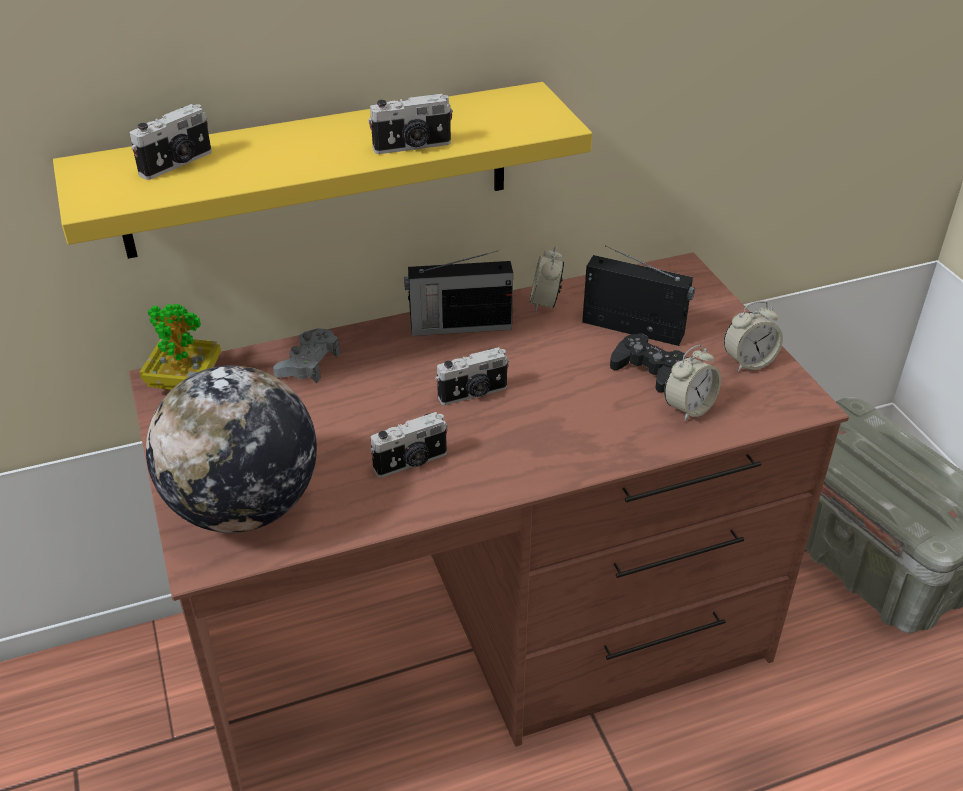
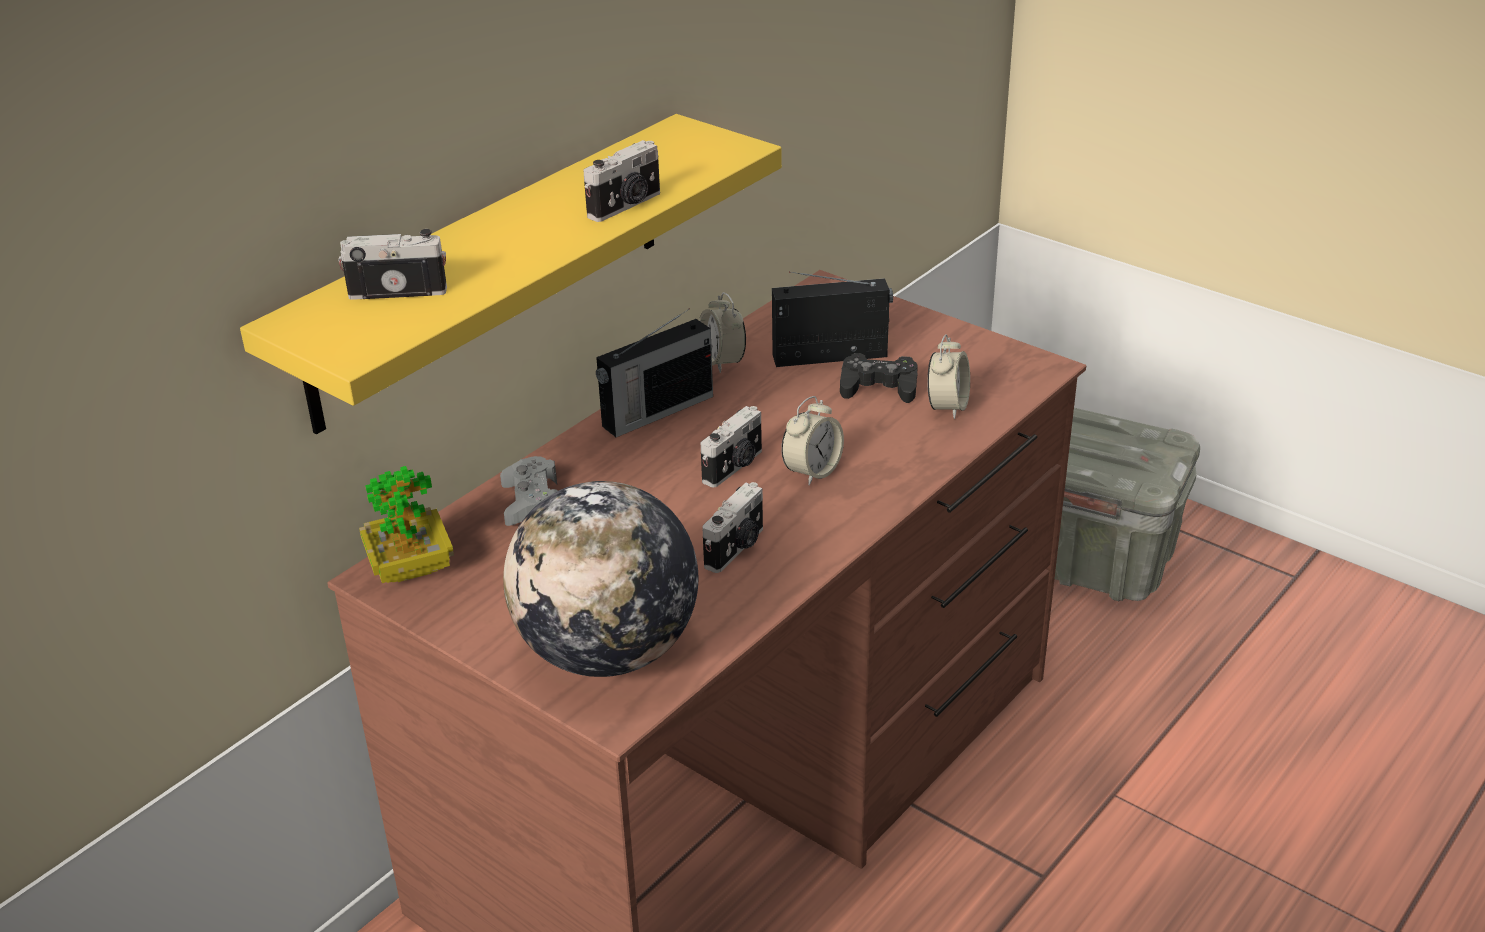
camera: 30 degrees left, 5 degrees down
(178, 164) = (398, 290): camera -> camera turned 105 degrees counterclockwise
(748, 362) = (962, 349): alarm clock -> alarm clock (812, 471)

